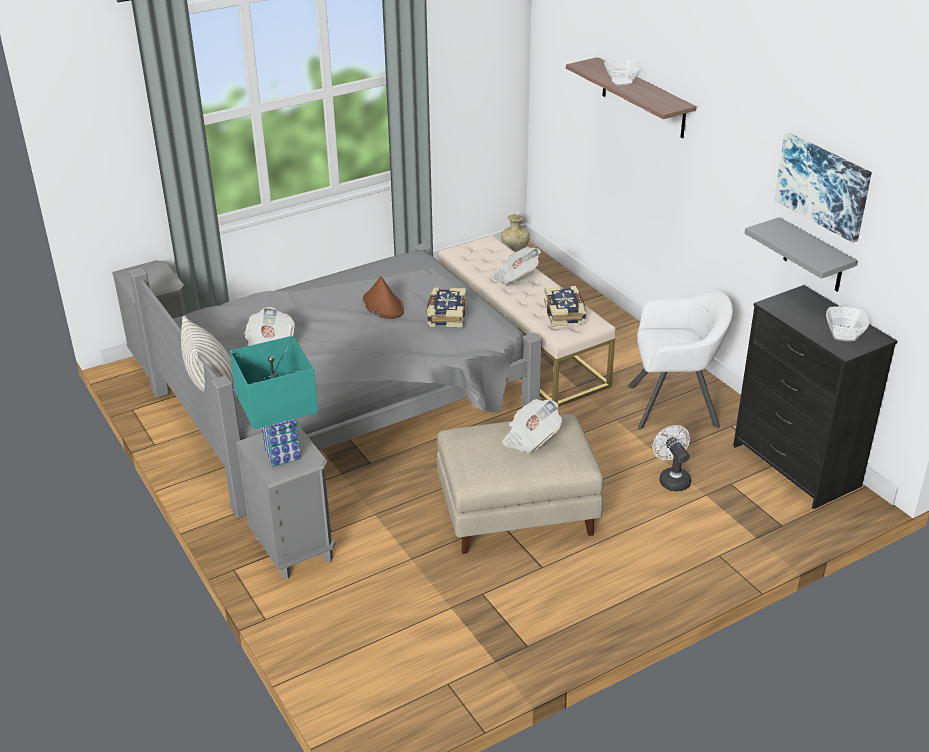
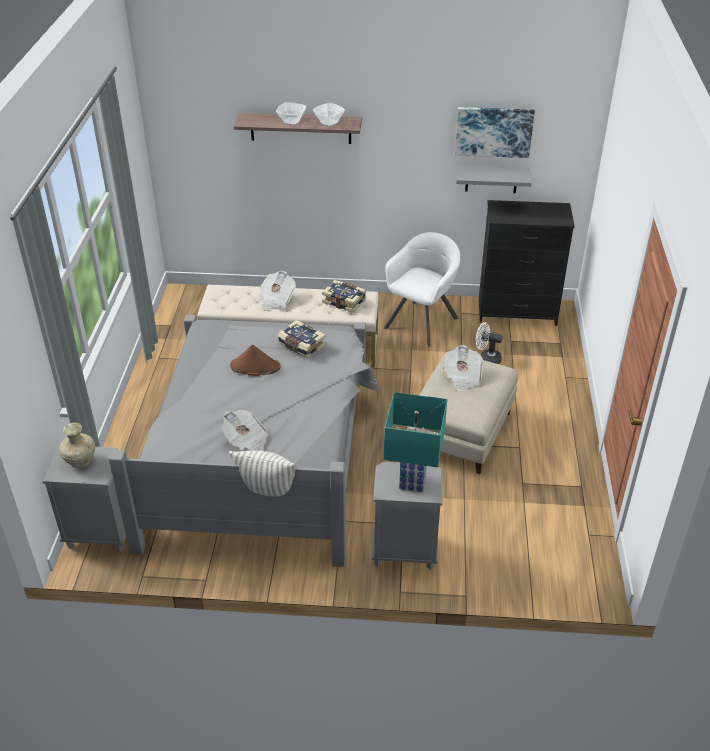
camera: 55 degrees left, 5 degrees up
(514, 251) = (177, 295): beige vase -> beige vase (81, 462)
(844, 335) = (550, 214): bowl -> bowl (329, 122)

